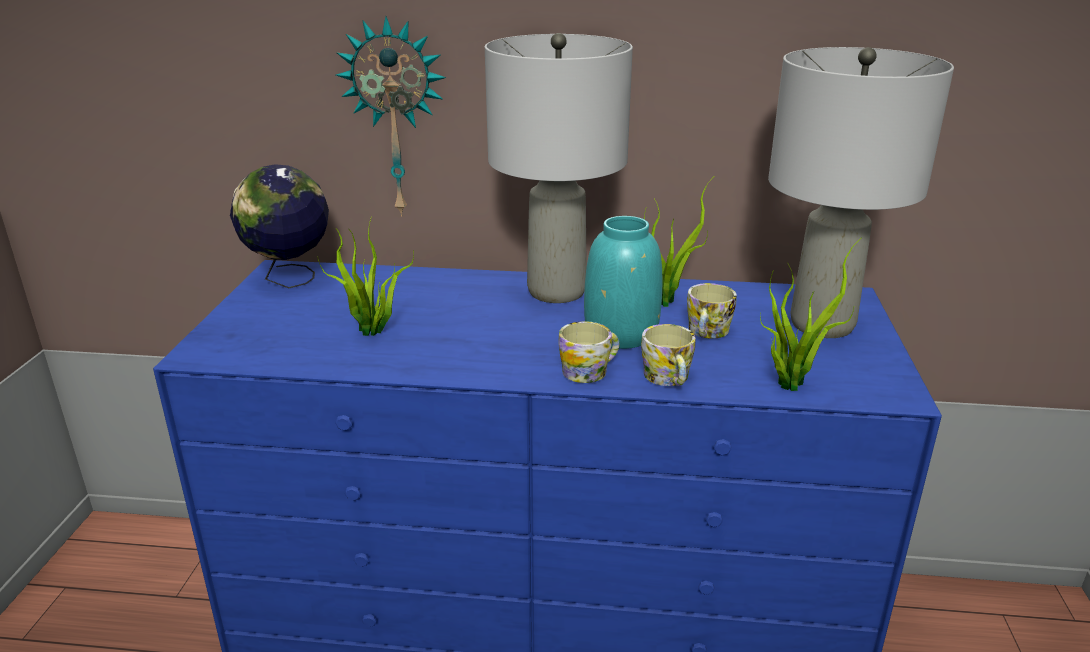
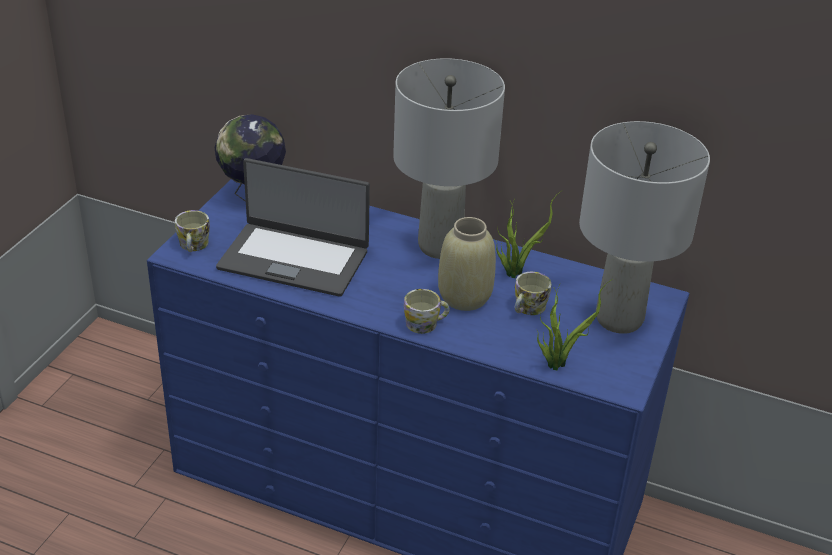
camera: 15 degrees right, 10 degrees up
(372, 332) = (294, 258): potted plant -> laptop
(396, 119) = (343, 93): wall clock -> none
(620, 335) = (463, 297): turquoise vase -> beige vase
(668, 379) = (475, 342): mug -> mug (193, 246)

